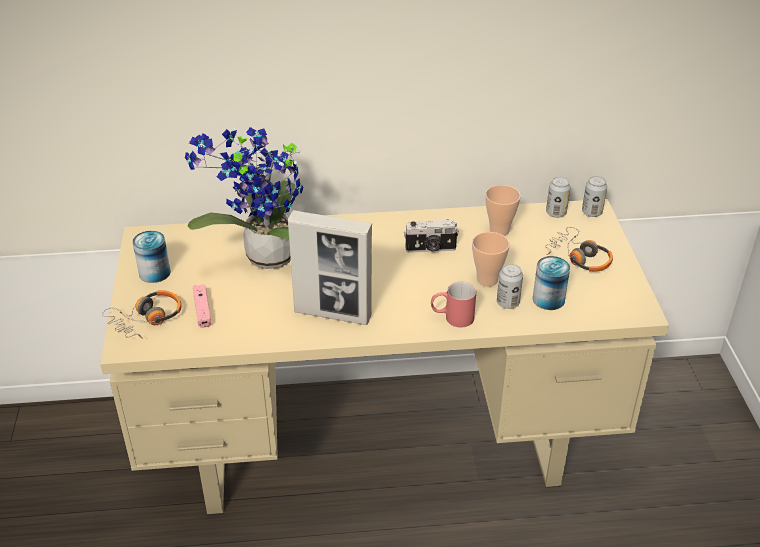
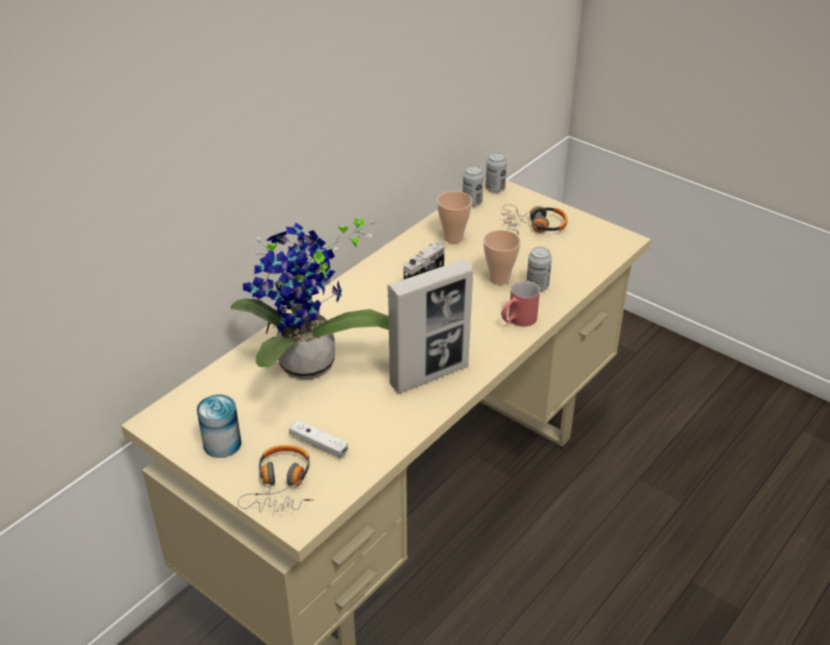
camera: 45 degrees left, 0 degrees up
(202, 310) = (318, 444): pink game controller -> white game controller
(548, 299) = (558, 267): can -> none

